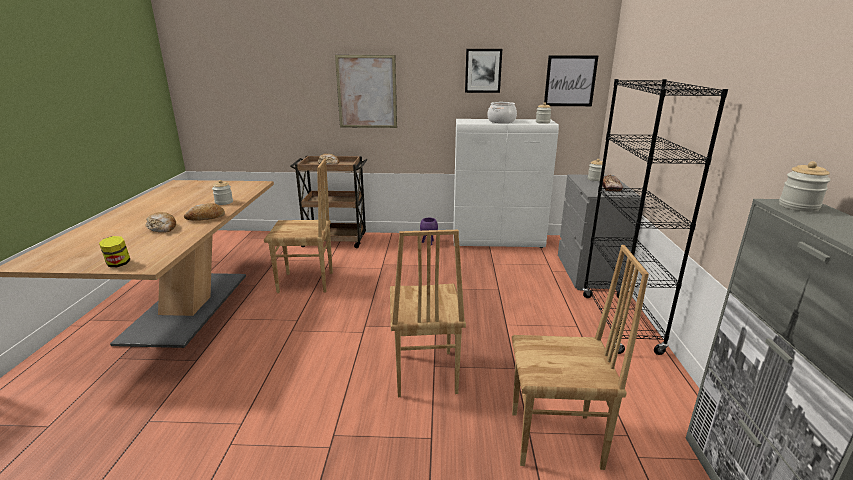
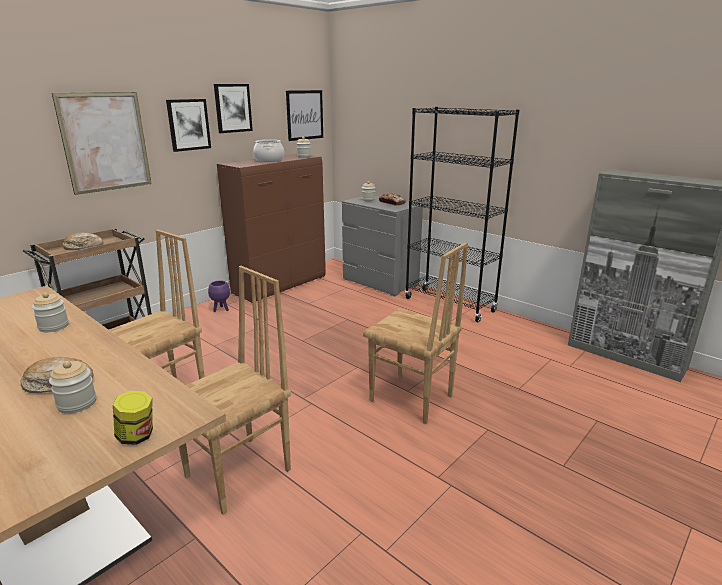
camera: 50 degrees left, 0 degrees up
(206, 218) = (89, 348): bread -> none
(436, 83) = (188, 124): none -> picture
(498, 242) = (281, 285): white cabinet -> brown cabinet
(556, 441) = (535, 383): brown chair -> brown chair (240, 473)
(798, 207) = (621, 172): jar -> jar (77, 403)

